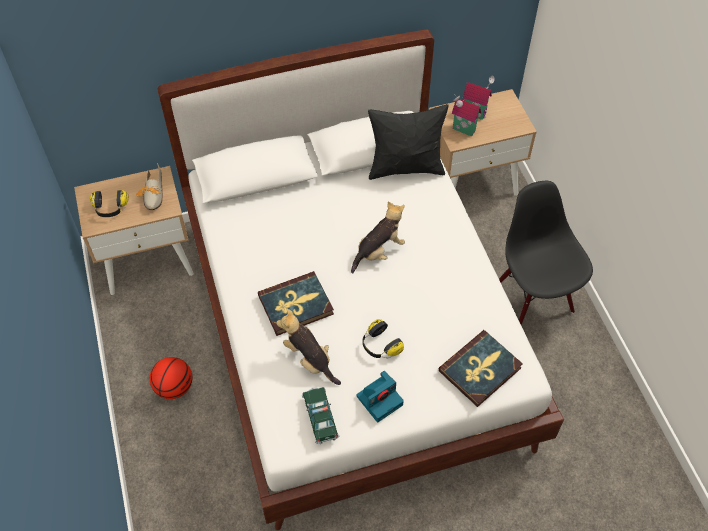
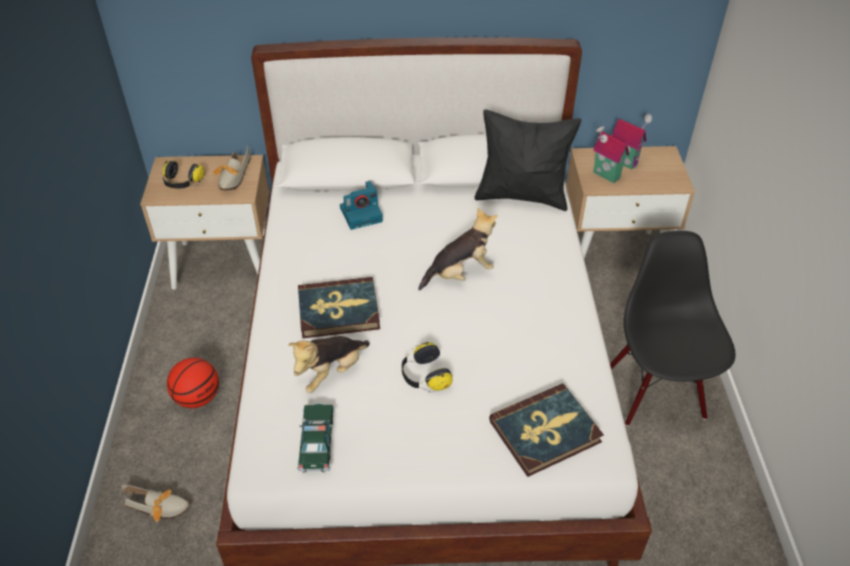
camera: 15 degrees right, 10 degrees down
(181, 483) = (160, 506): none -> shoe
(309, 359) = (331, 372): plush toy -> plush toy turned 105 degrees counterclockwise
(380, 399) = (401, 438): camera -> camera (362, 214)

